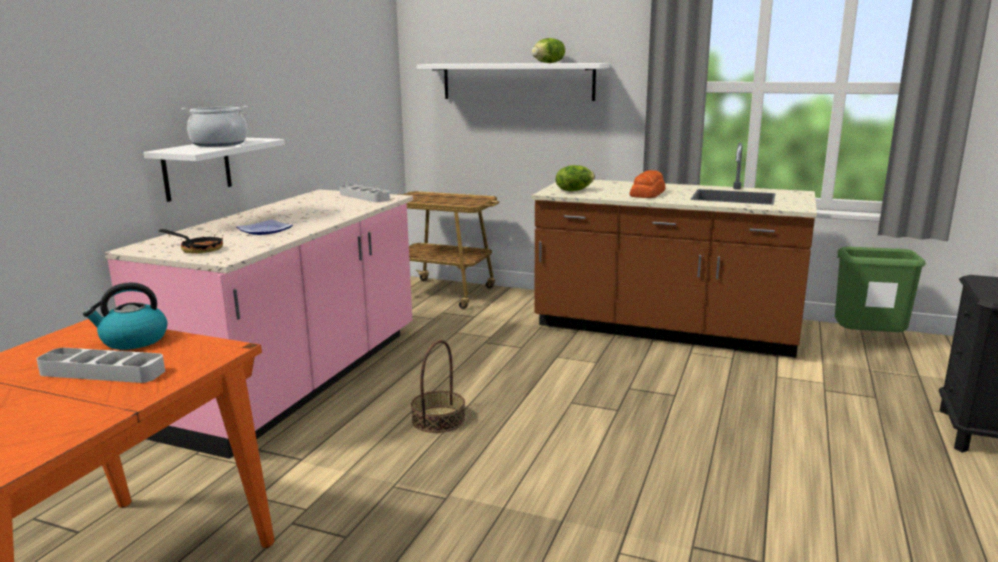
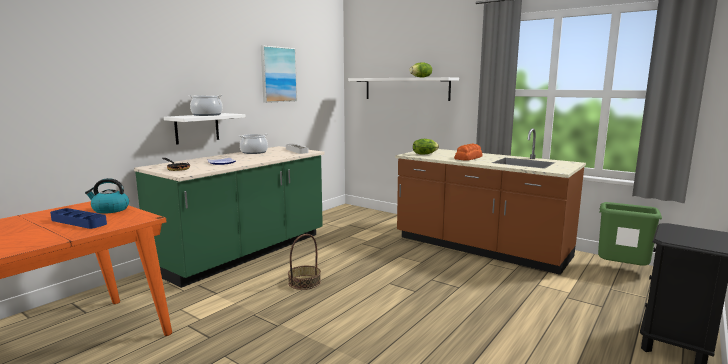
camera: 15 degrees right, 5 degrees down
(102, 372) = (78, 222): grey tray -> blue tray
(293, 205) = (254, 152): none -> cooking pot
(299, 381) = (245, 252): pink counter -> green counter
(310, 62) = (278, 74): none -> picture
(445, 294) = (358, 214): cart -> none

